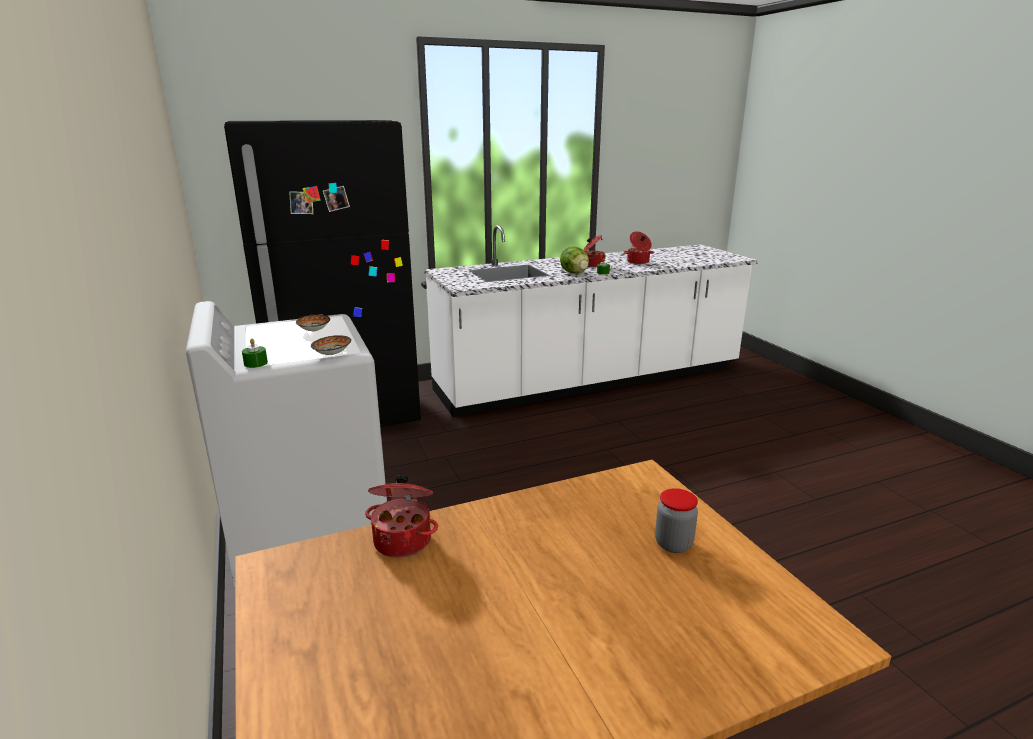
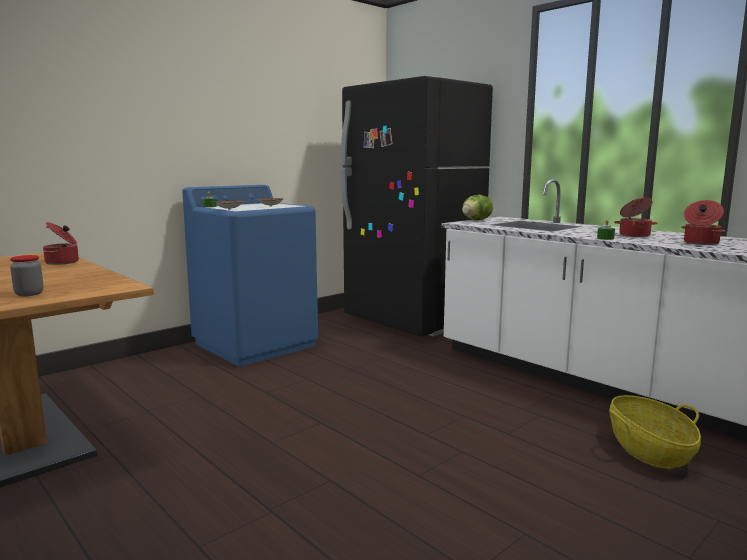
camera: 70 degrees right, 10 degrees down
(309, 535) = (256, 344): white washing machine -> blue washing machine
(574, 273) = (579, 234): lettuce -> lettuce (476, 220)
(681, 405) = (649, 450): none -> basket

